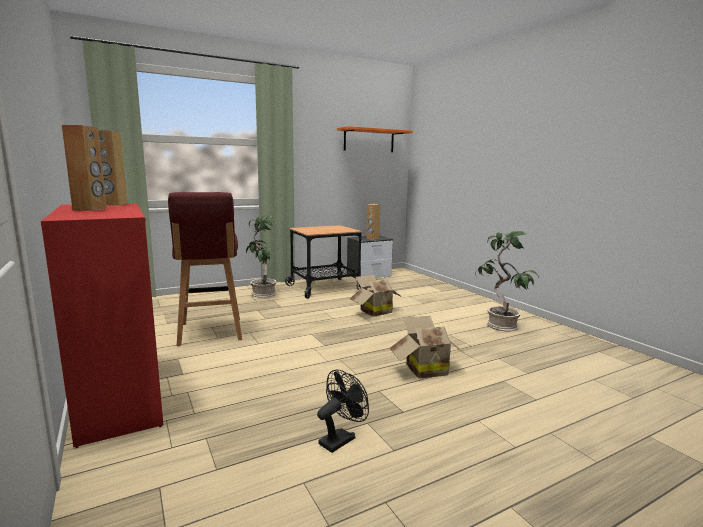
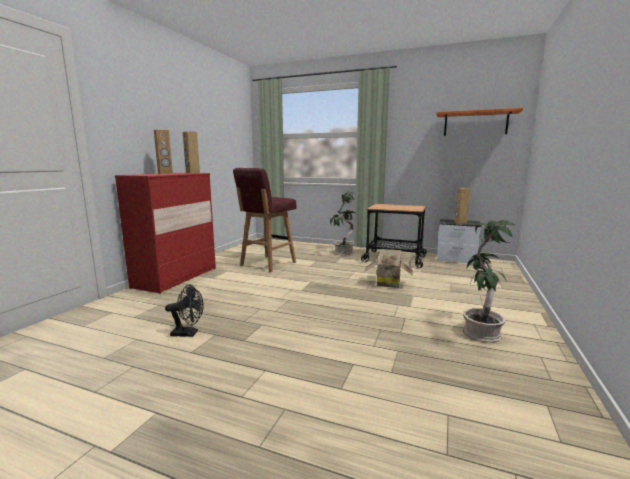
camera: 50 degrees right, 0 degrees up
(424, 369) = (318, 328): cardboard box -> none

